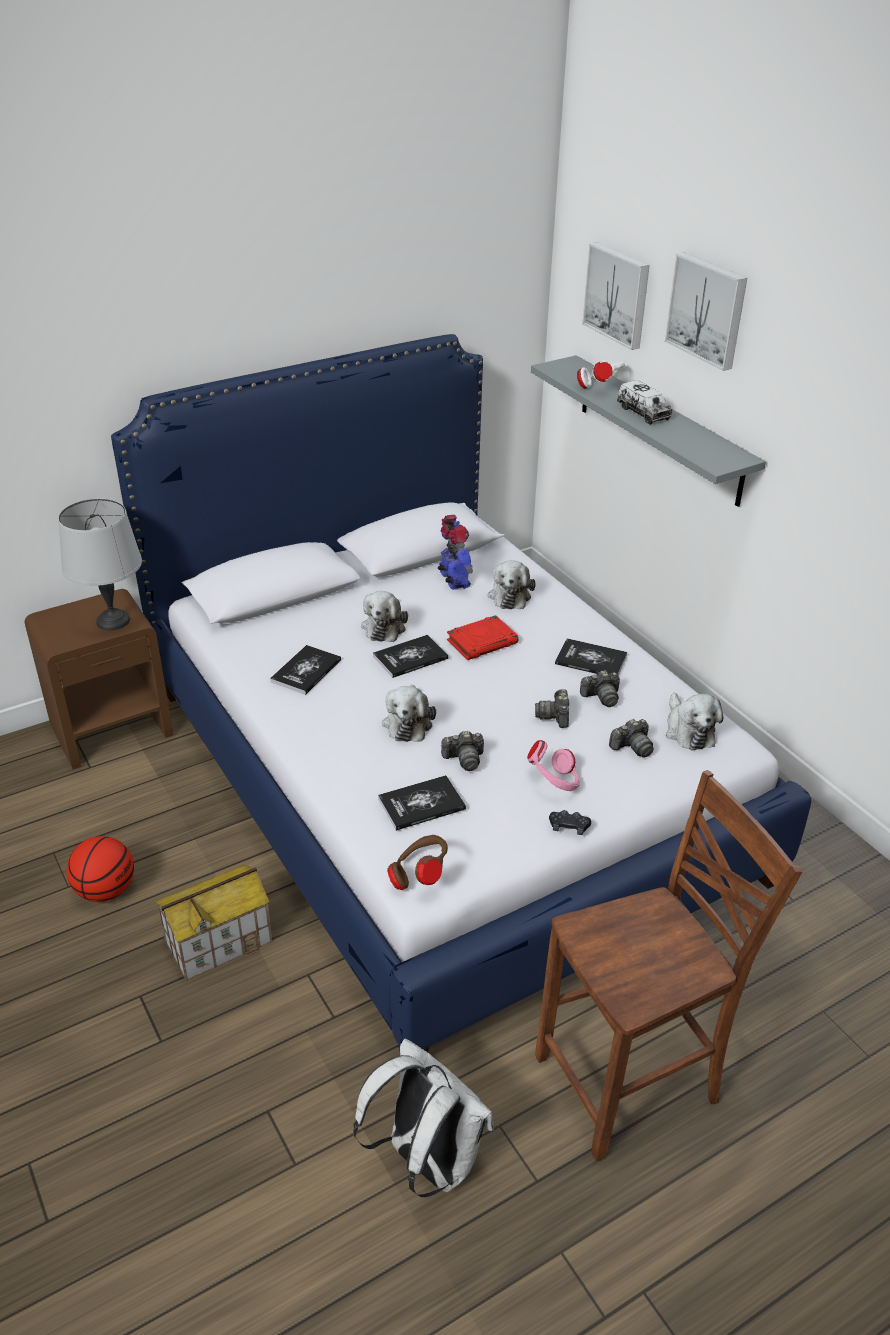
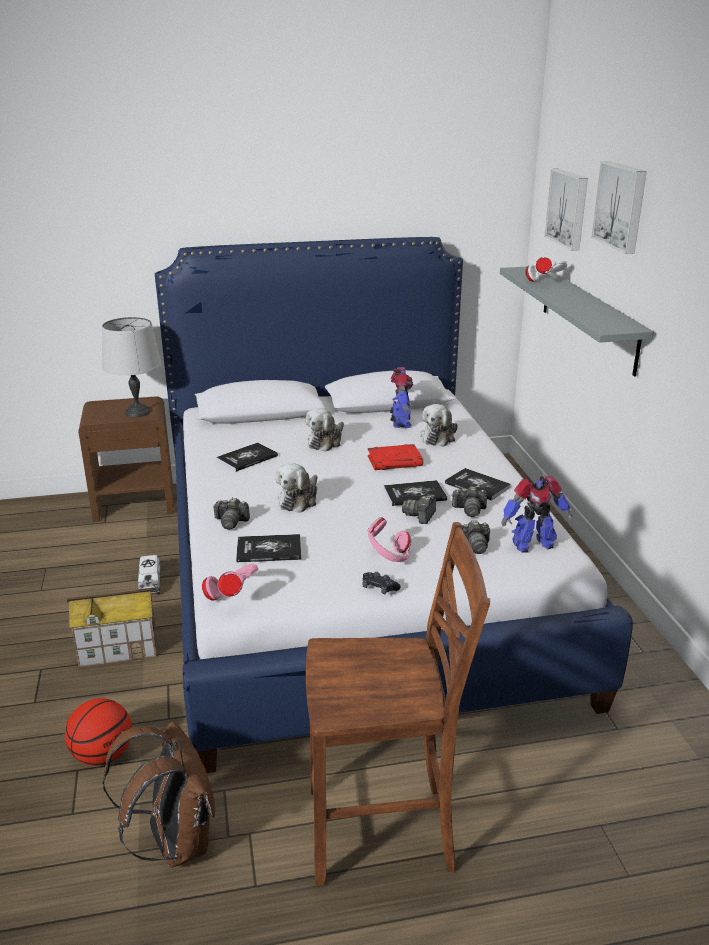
camera: 20 degrees right, 10 degrees down
(105, 890) = (63, 598): basketball -> basketball (102, 755)
(410, 657) = (331, 462): book -> book (415, 494)
(419, 876) = (233, 595): brown headphones -> pink headphones
(426, 1160) = (174, 841): white backpack -> brown backpack
(464, 759) = (324, 528): camera -> camera (231, 522)
(643, 412) = (569, 297): toy truck -> toy truck (150, 583)
(688, 730) = (531, 544): plush toy -> toy robot

